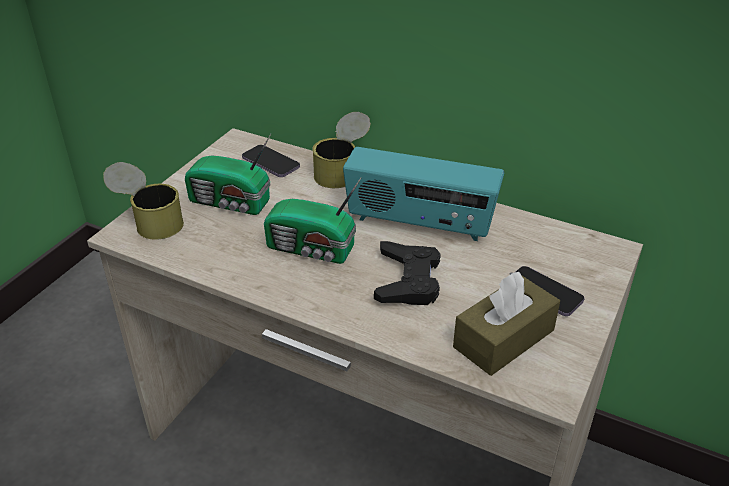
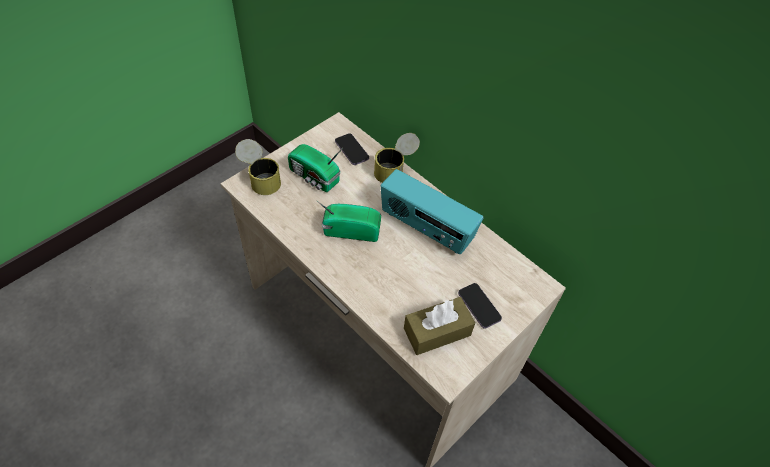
camera: 15 degrees right, 15 degrees up
(312, 249) = (350, 229): radio -> radio turned 150 degrees clockwise
(408, 280) = (398, 271): black game controller -> none

